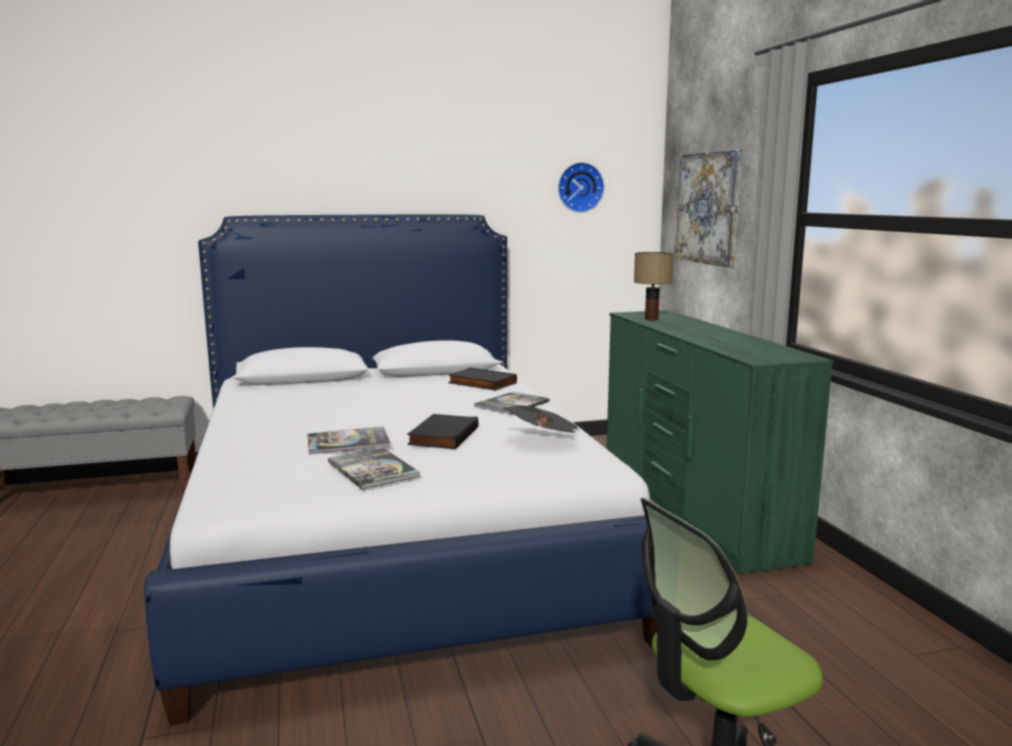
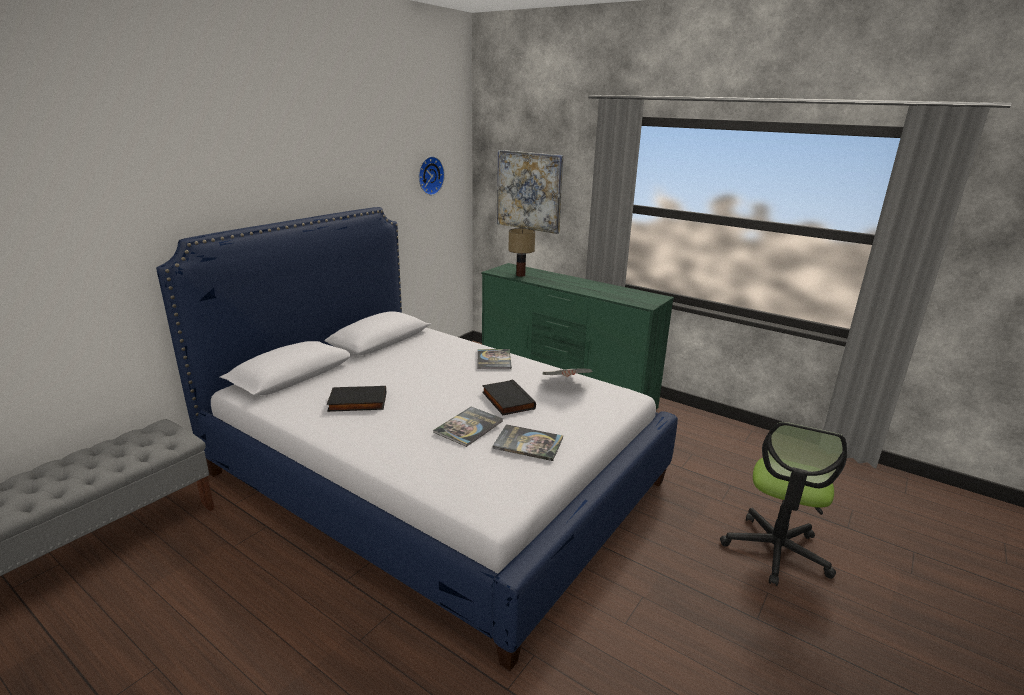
camera: 40 degrees left, 10 degrees up
(481, 383) = (438, 345): black book -> black book (357, 403)

